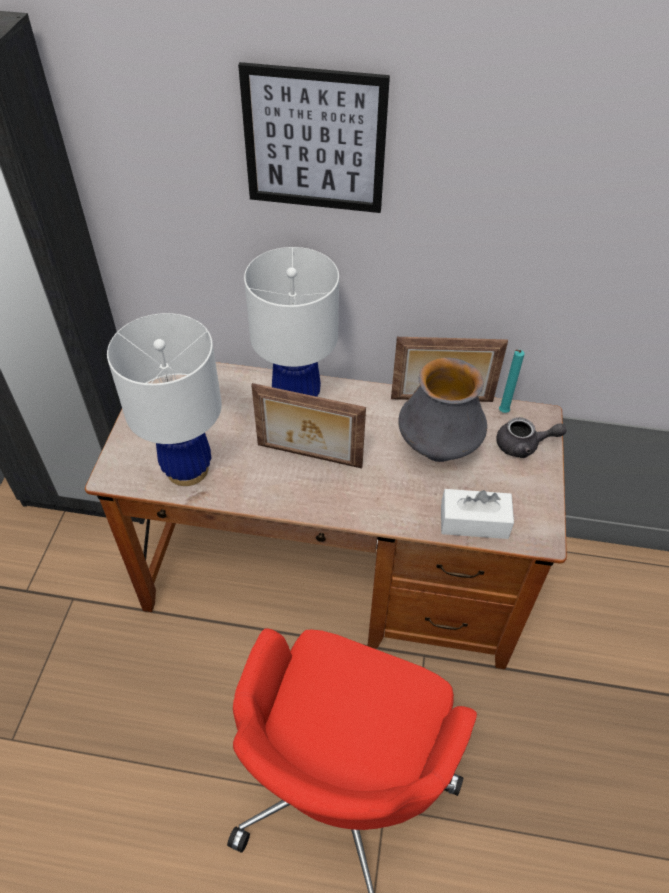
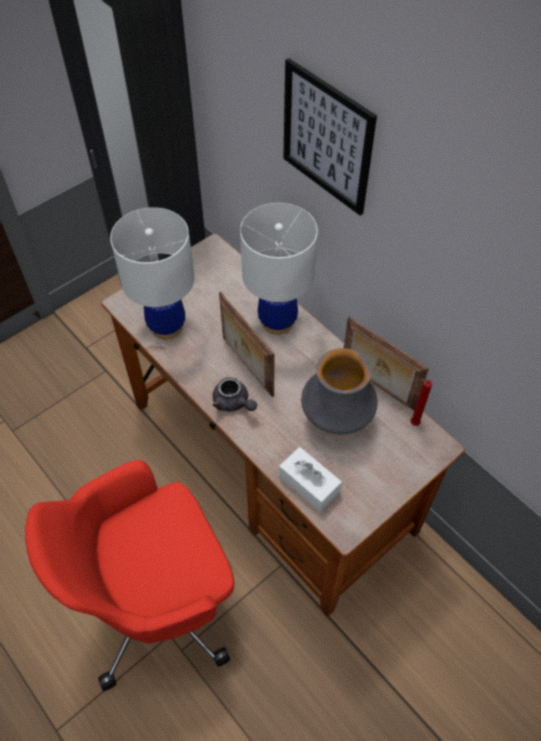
camera: 40 degrees right, 5 degrees up
(502, 412) = (412, 423): turquoise candle -> red candle
(523, 445) = (402, 457): grey teapot -> grey teapot (233, 403)

